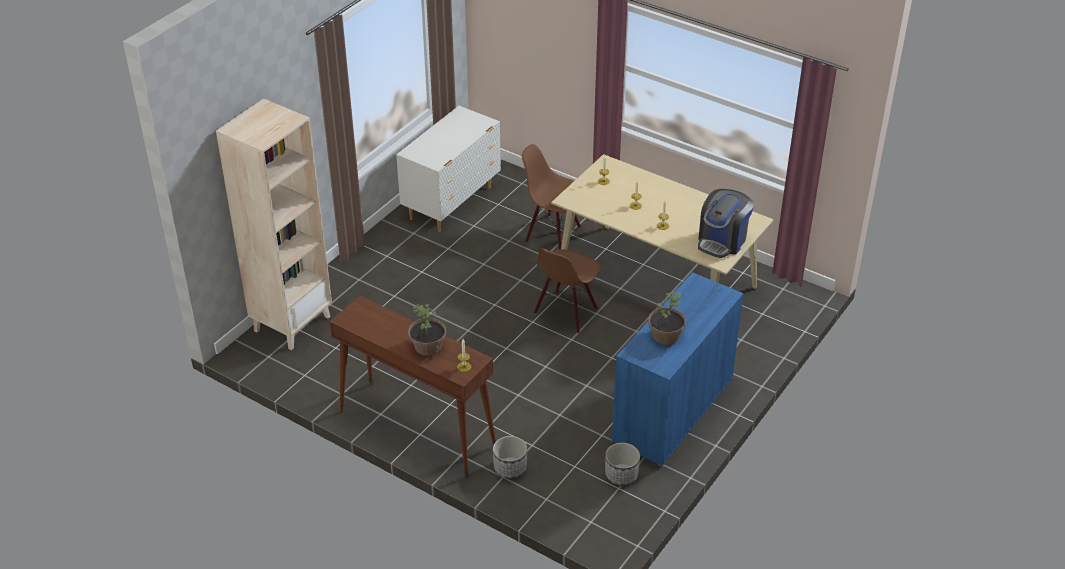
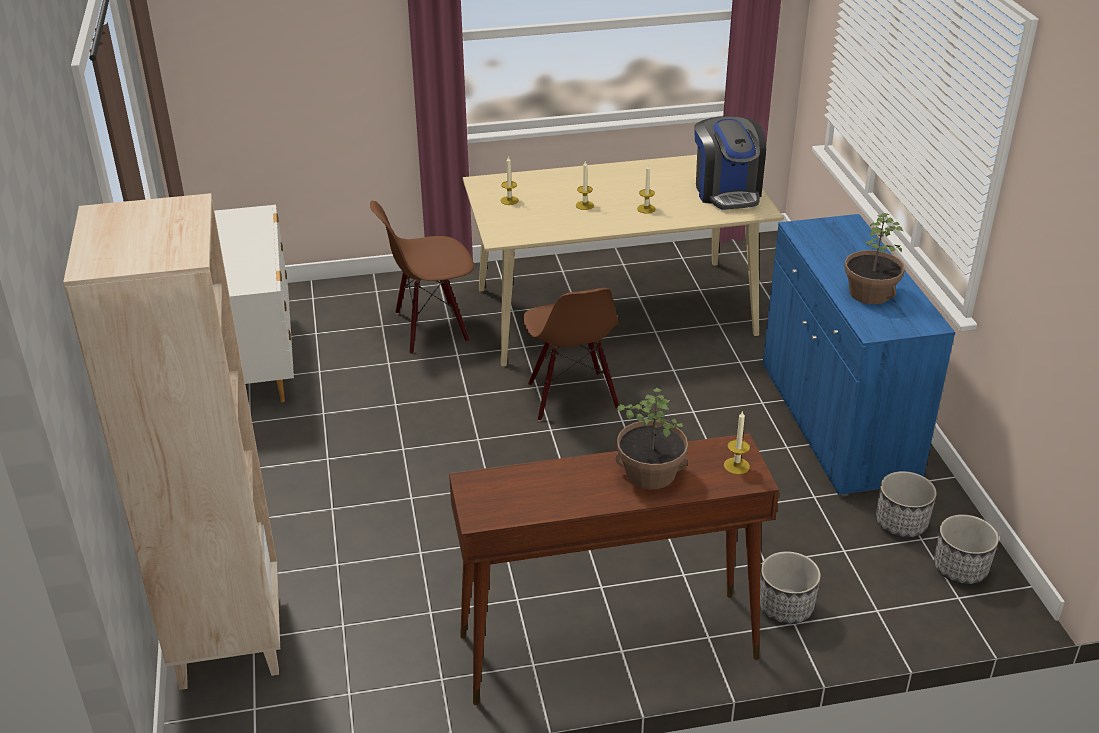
camera: 45 degrees left, 5 degrees down
(614, 512) = (960, 568): none -> planter

